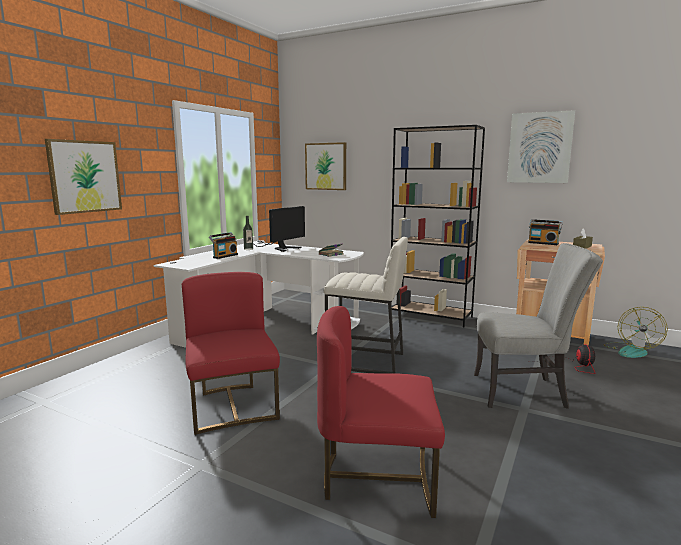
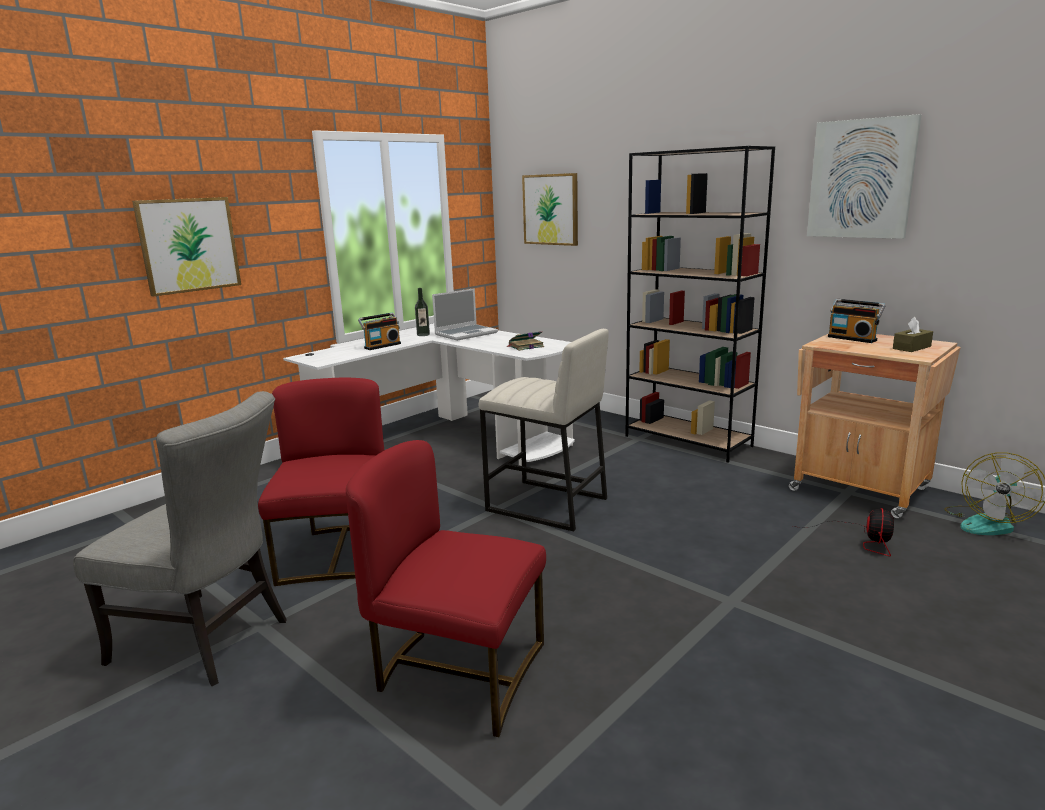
camera: 15 degrees right, 5 degrees up
(280, 248) = (466, 333): monitor -> laptop
(525, 391) = (753, 574): grey chair -> grey chair (210, 641)

